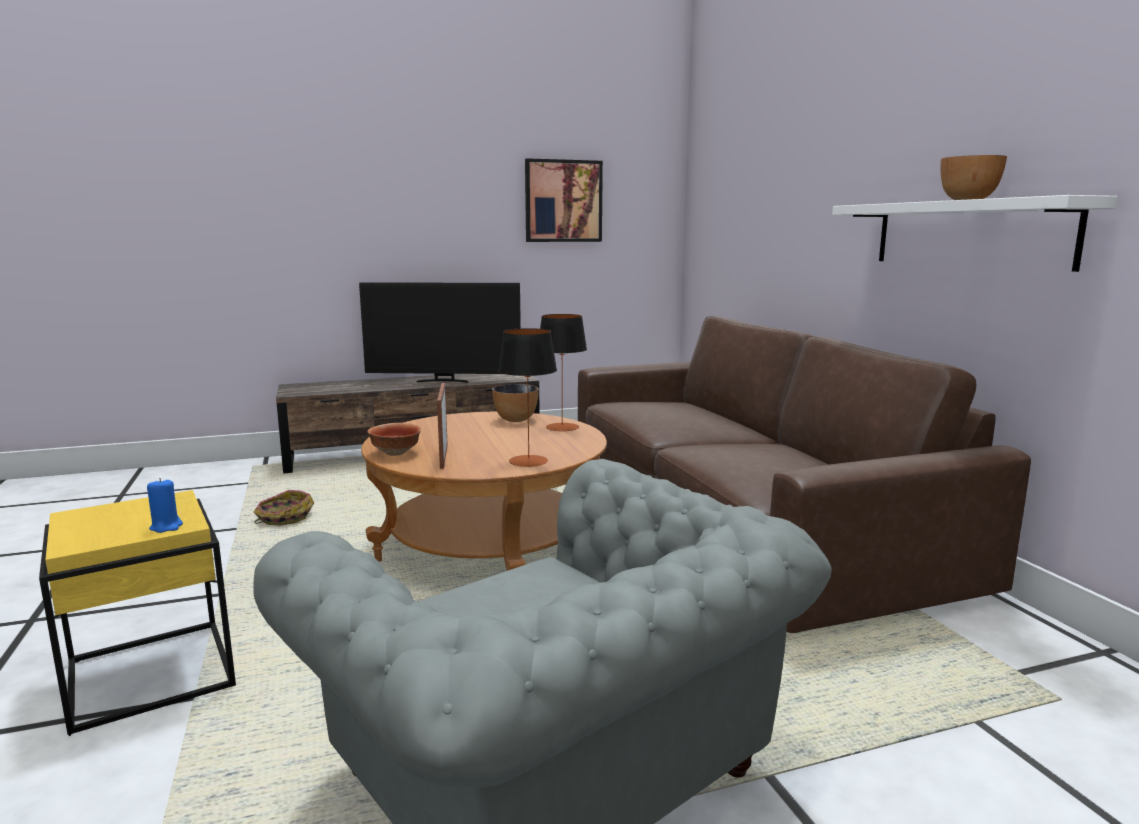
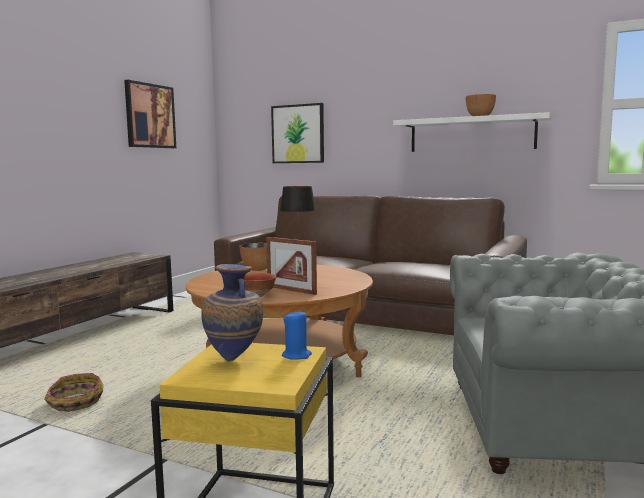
camera: 45 degrees left, 5 degrees down
(135, 512) = (235, 359): none -> vase
(444, 381) = (96, 265): television -> none
(528, 461) = (346, 281): table lamp -> none
(755, 222) = (298, 134): none -> picture

